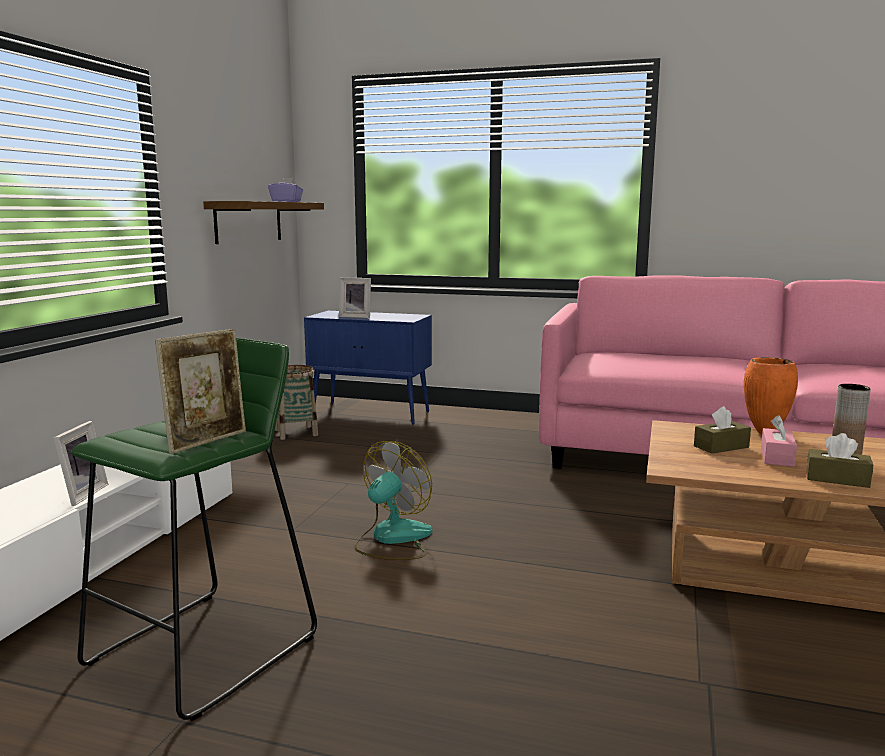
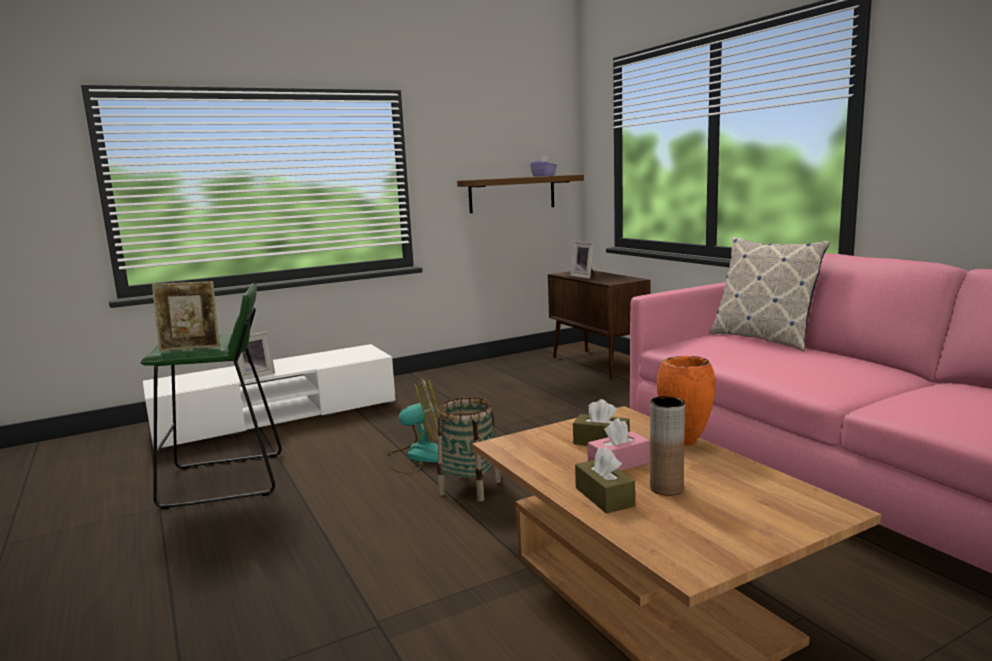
camera: 45 degrees right, 0 degrees up
(296, 432) = (516, 369): basket -> basket (470, 487)
(372, 413) = (598, 365): blue cabinet -> brown cabinet
(635, 352) = (763, 339): none -> pillow

